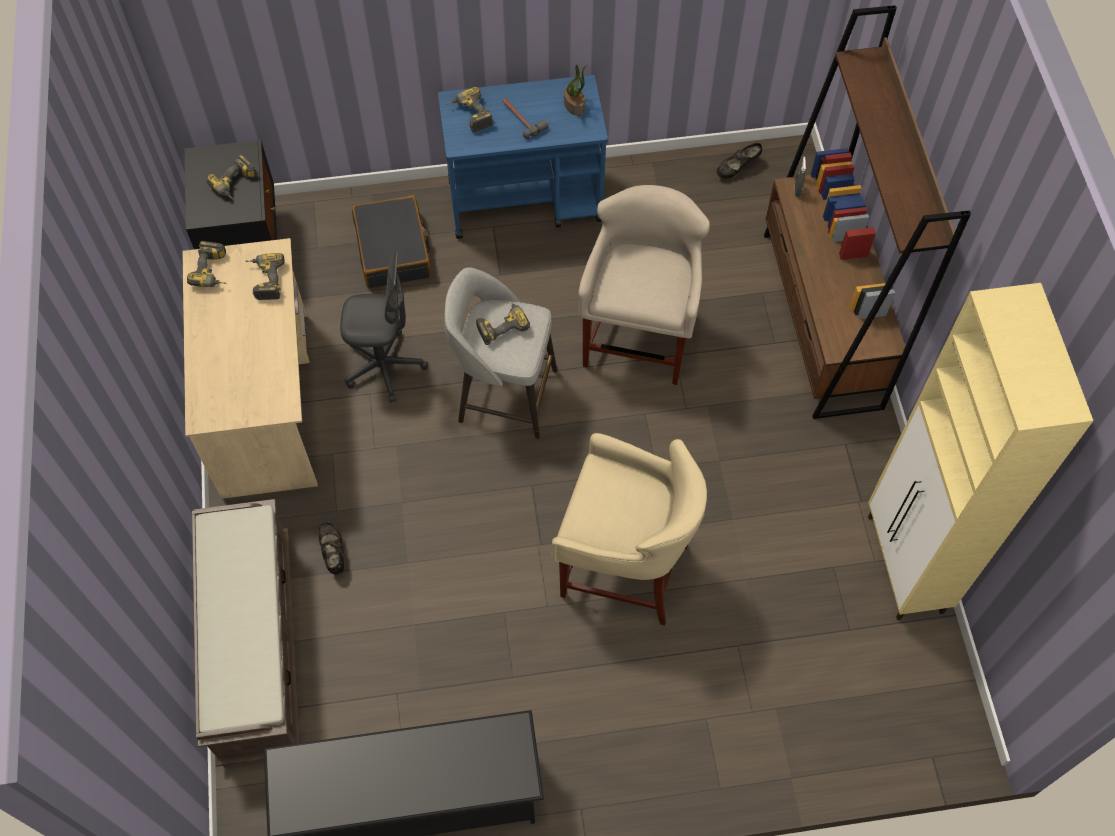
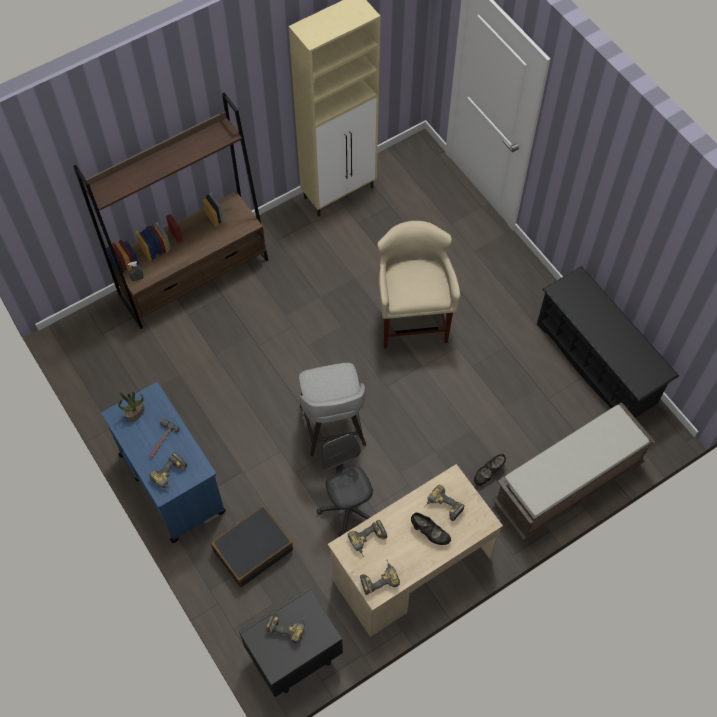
camera: 115 degrees left, 0 degrees up
(501, 324) = (326, 392): power drill -> power drill (442, 507)
(639, 337) = (254, 369): beige stool -> none
(737, 168) = (89, 362): black shoe -> black shoe (430, 533)

